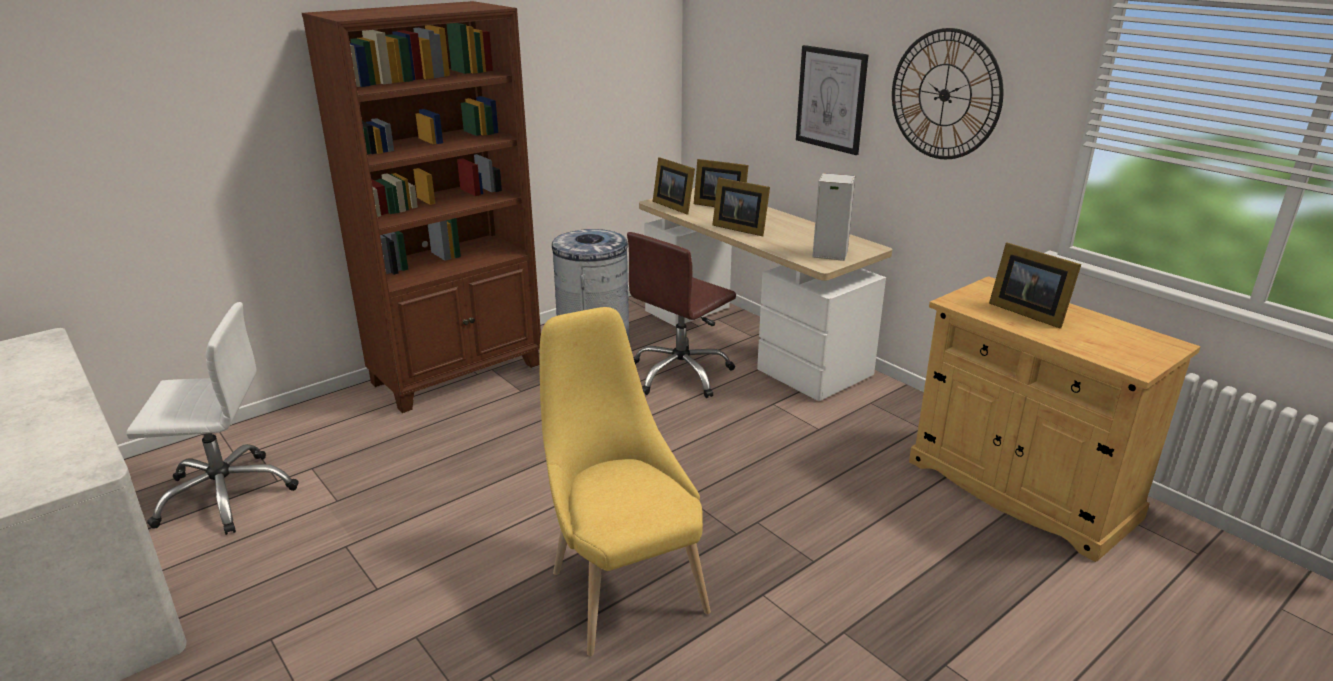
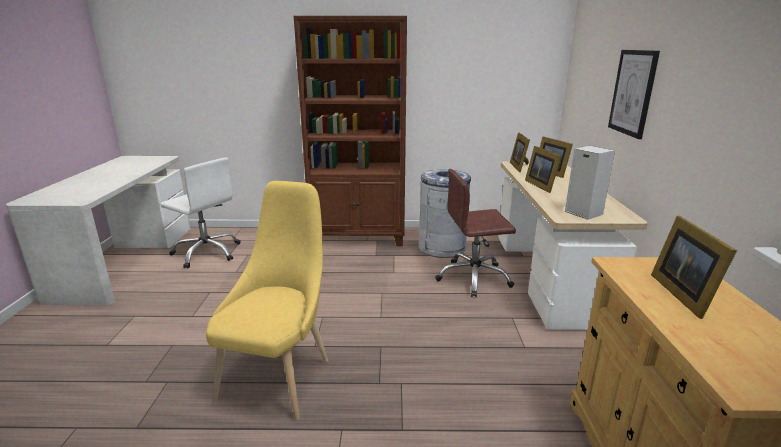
camera: 40 degrees right, 5 degrees down
(944, 95) = (706, 81): wall clock -> none

